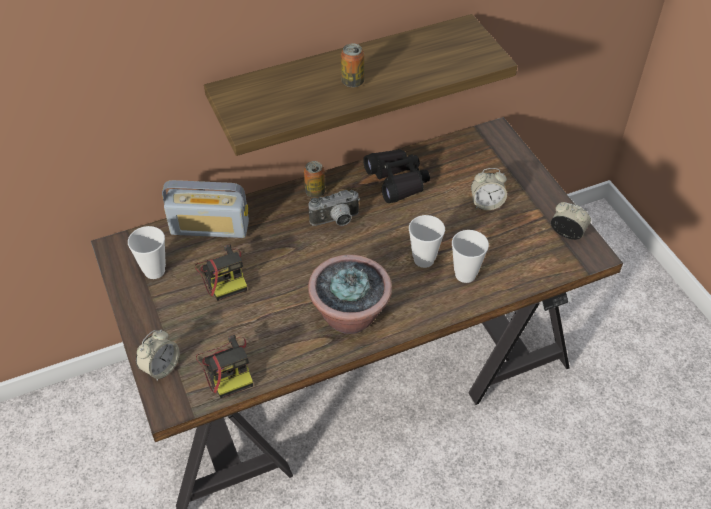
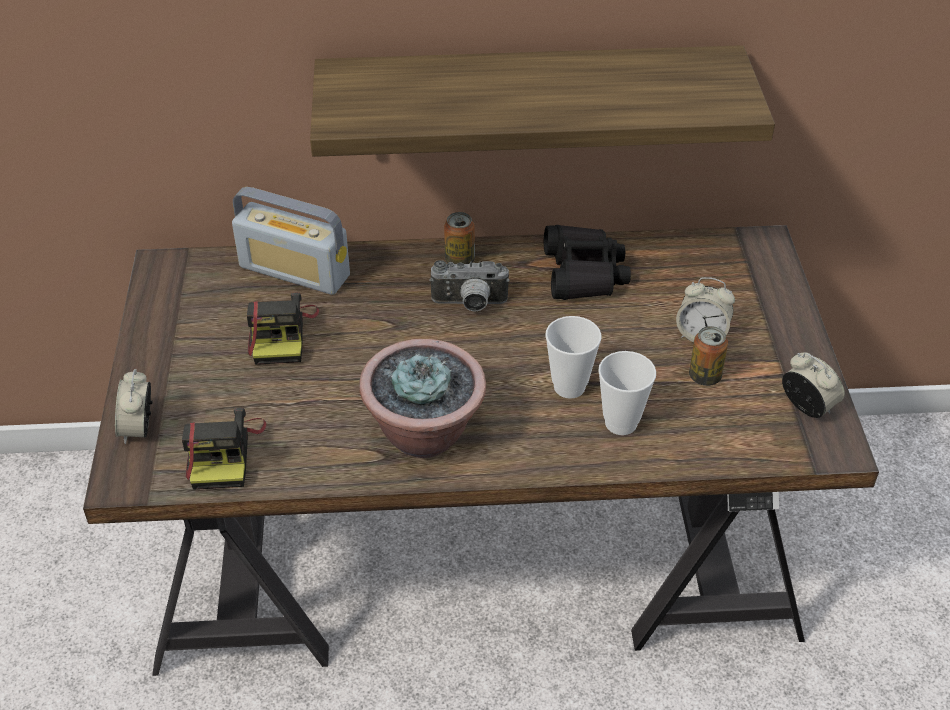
camera: 20 degrees right, 5 degrees down
(154, 271) = (195, 306): cup -> none
(161, 368) = (138, 429): alarm clock -> alarm clock turned 120 degrees clockwise
(352, 82) = (517, 96): can -> can (704, 376)

